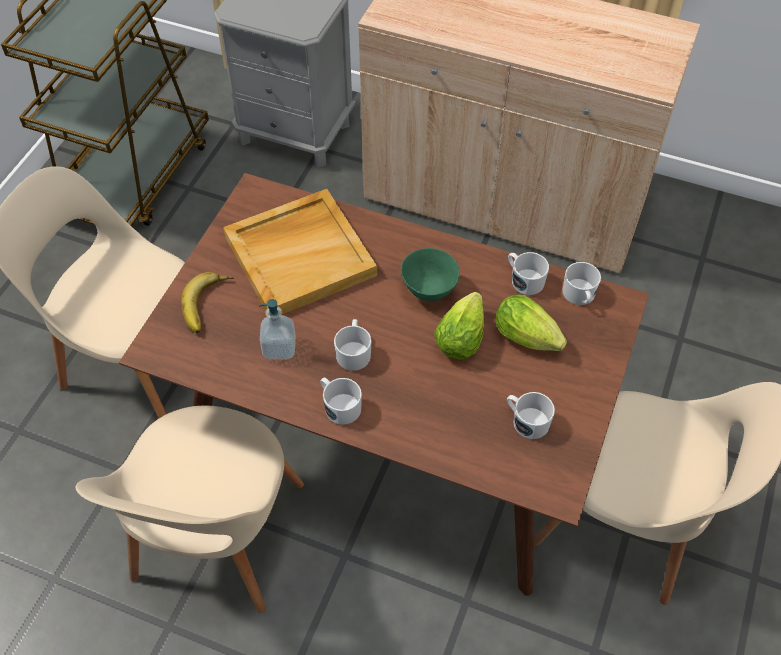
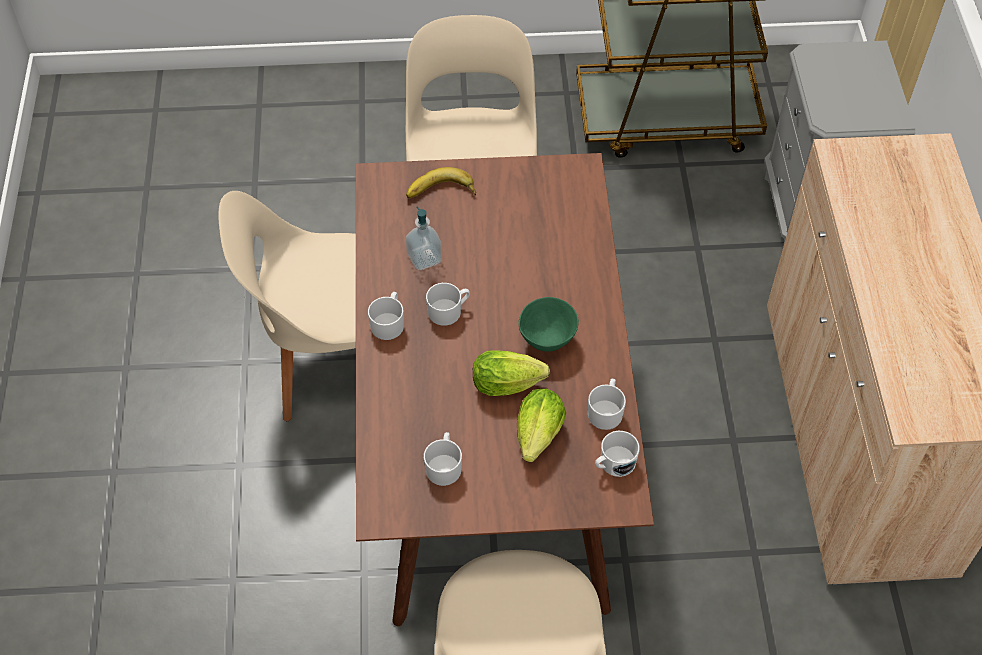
camera: 65 degrees right, 0 degrees up
(300, 255) = (531, 231): beige tray -> none

